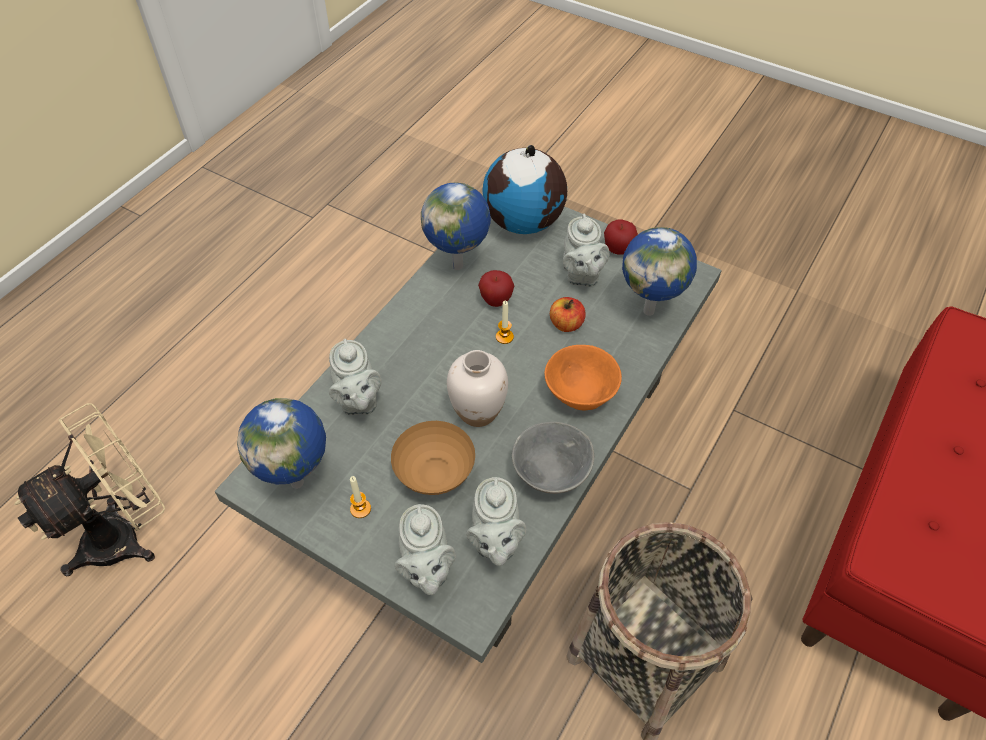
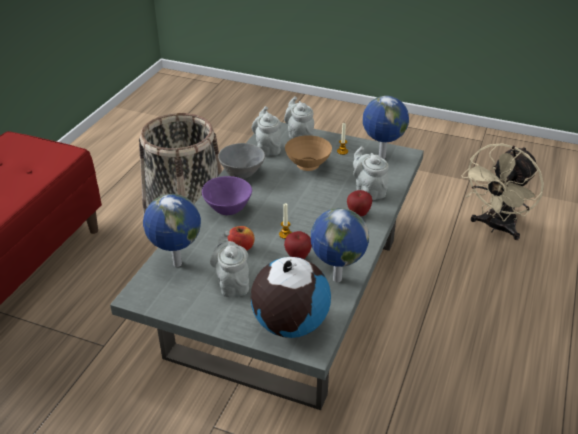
camera: 170 degrees right, 15 degrees down
(478, 412) = (292, 194): white vase -> none
(581, 393) = (227, 210): orange bowl -> purple bowl
(618, 250) = (200, 309): apple -> apple (358, 214)

